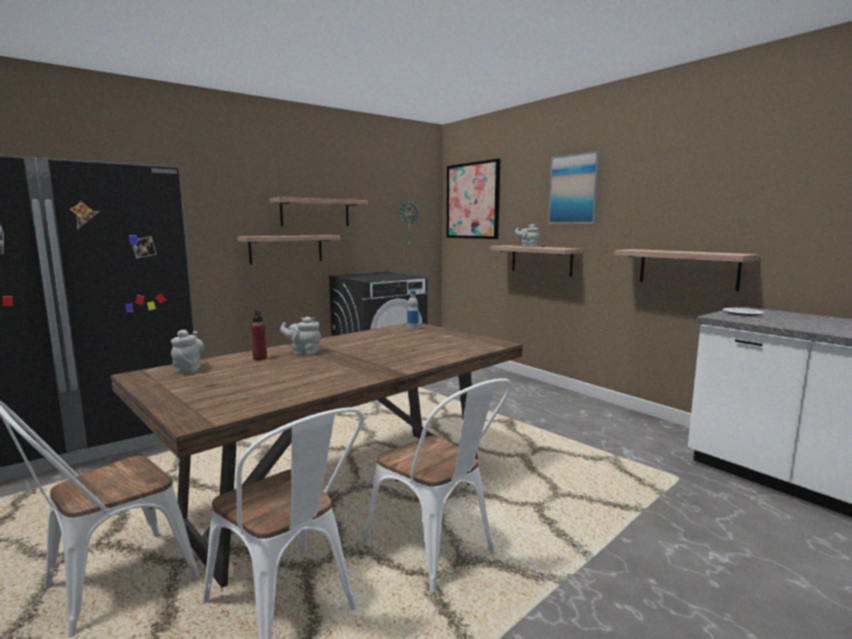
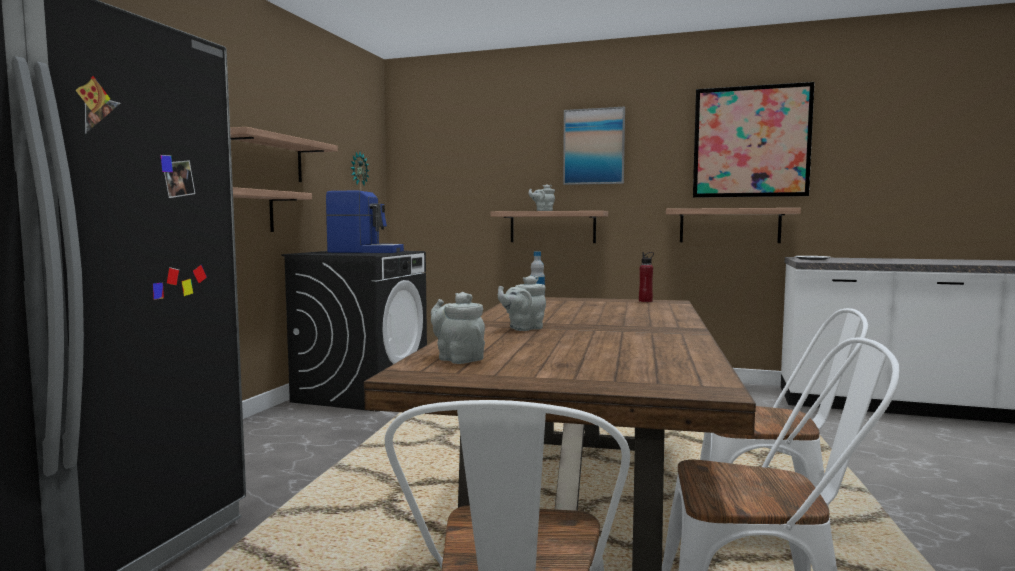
camera: 35 degrees left, 5 degrees down
(260, 358) = (496, 338): red bottle -> red bottle (645, 301)
(384, 275) = (365, 251): none -> coffee machine
(472, 201) = (442, 158): picture -> picture (751, 142)

